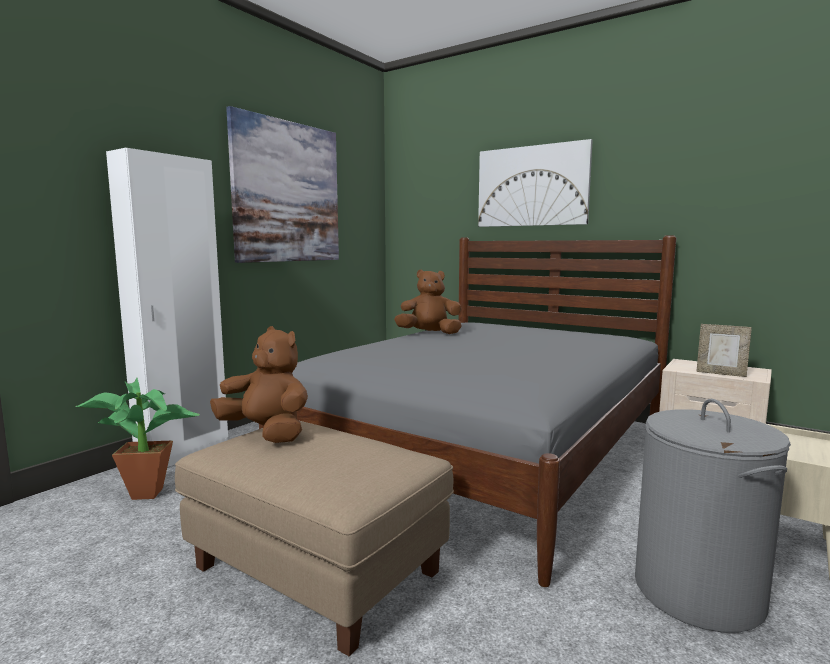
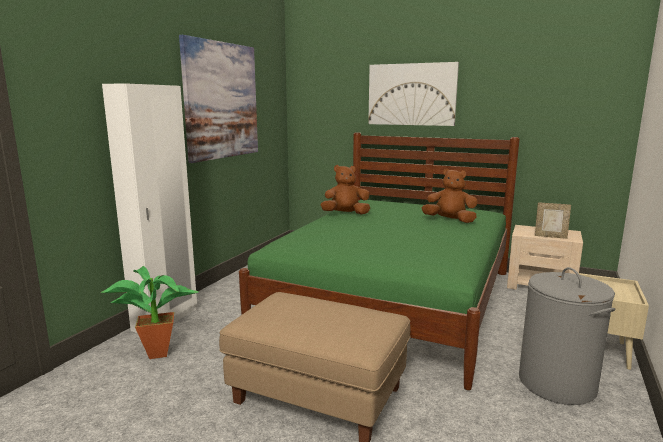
camera: 10 degrees left, 5 degrees up
(267, 433) = (276, 305): brown plush toy -> brown plush toy (449, 220)
(486, 451) = (394, 300): grey bed -> green bed

